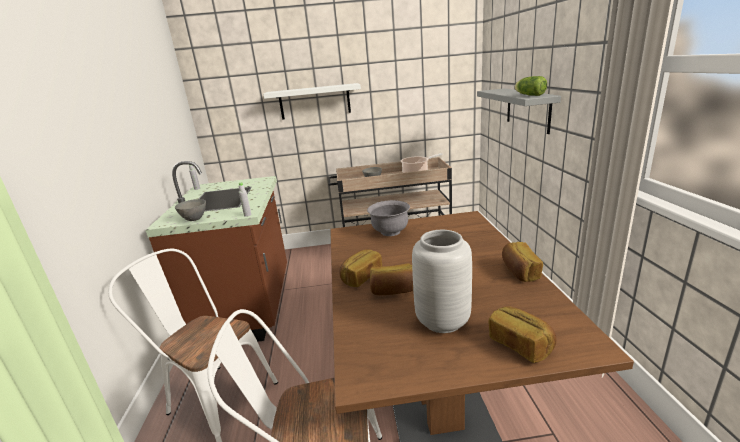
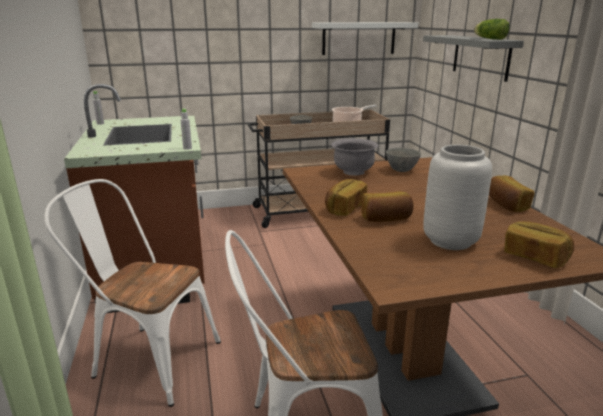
camera: 10 degrees left, 0 degrees up
(195, 219) = (122, 150): grey bowl -> grey bowl (402, 170)
(314, 101) = (236, 34): white shelf -> white shelf (359, 38)

